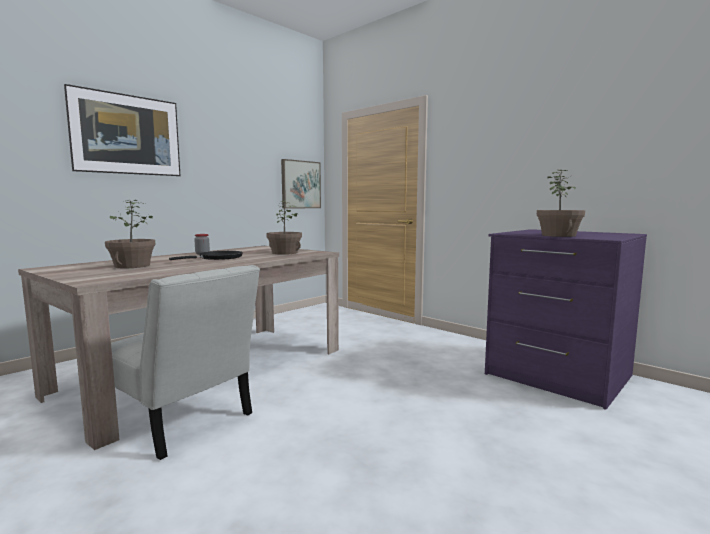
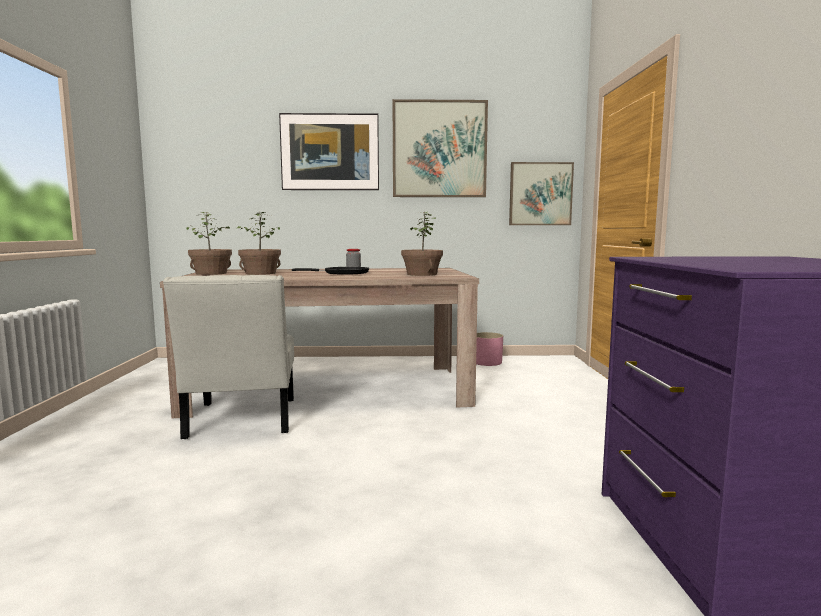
camera: 45 degrees right, 0 degrees up
(229, 143) = (439, 149): none -> picture
(283, 319) = (487, 362): none -> pink planter
(559, 235) = (703, 262): potted plant -> potted plant (211, 273)

